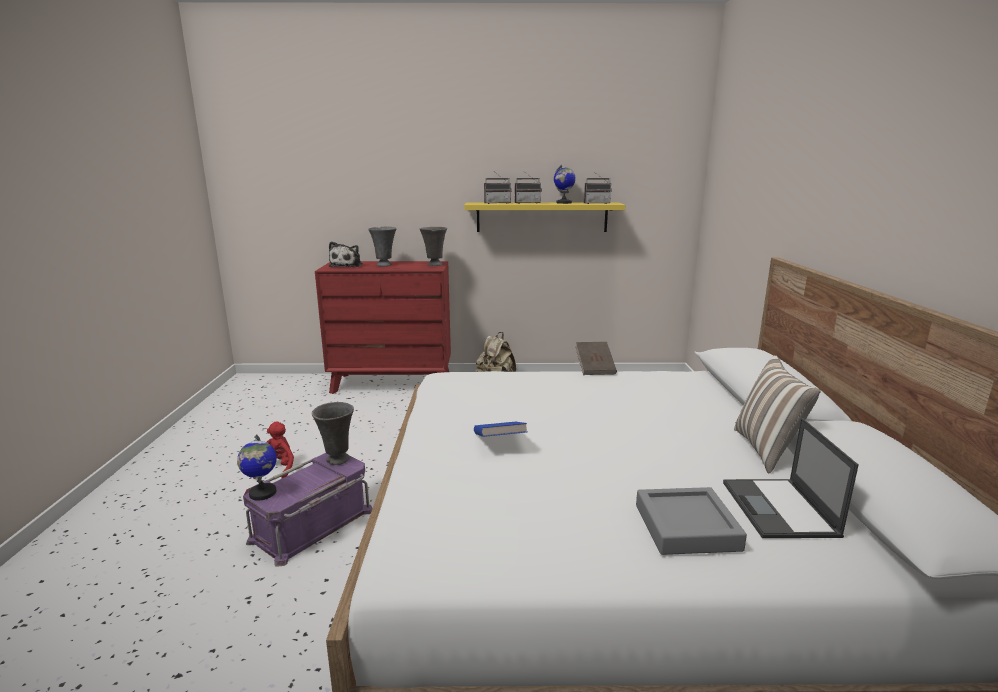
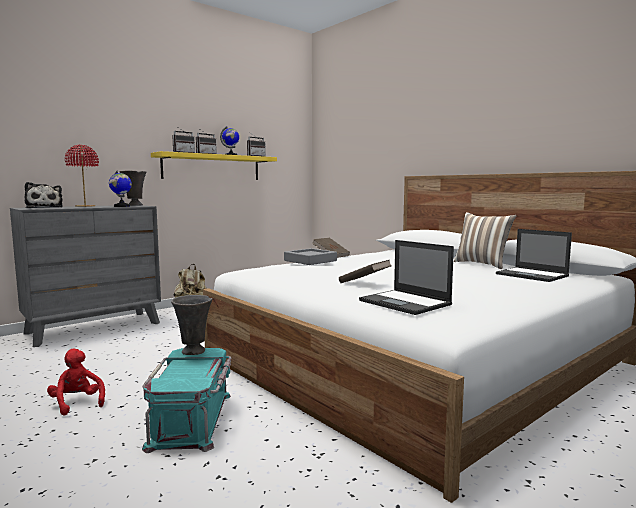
camera: 40 degrees left, 10 degrees down
(262, 493) = (168, 384): globe -> globe (121, 206)
(313, 526) = (192, 420): purple storage box -> turquoise storage box
(384, 265) = (85, 206): grey vase -> red table lamp
(392, 383) = (94, 328): red dresser -> grey dresser
(444, 502) = (405, 303): none -> laptop
(499, 442) = (364, 283): blue book -> brown book
(686, 527) = (520, 285): grey tray -> grey tray (310, 261)

